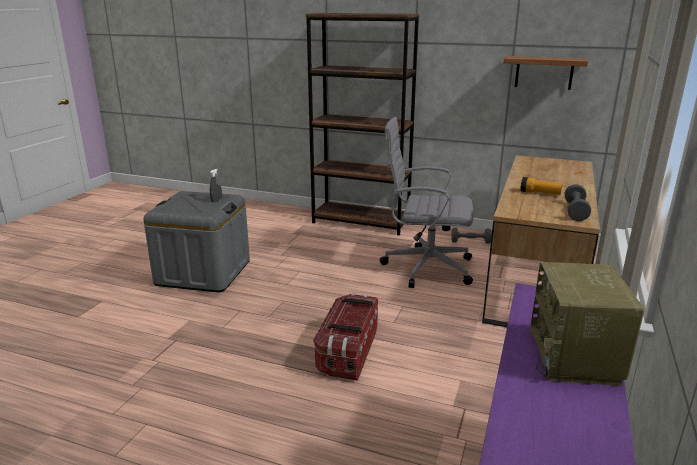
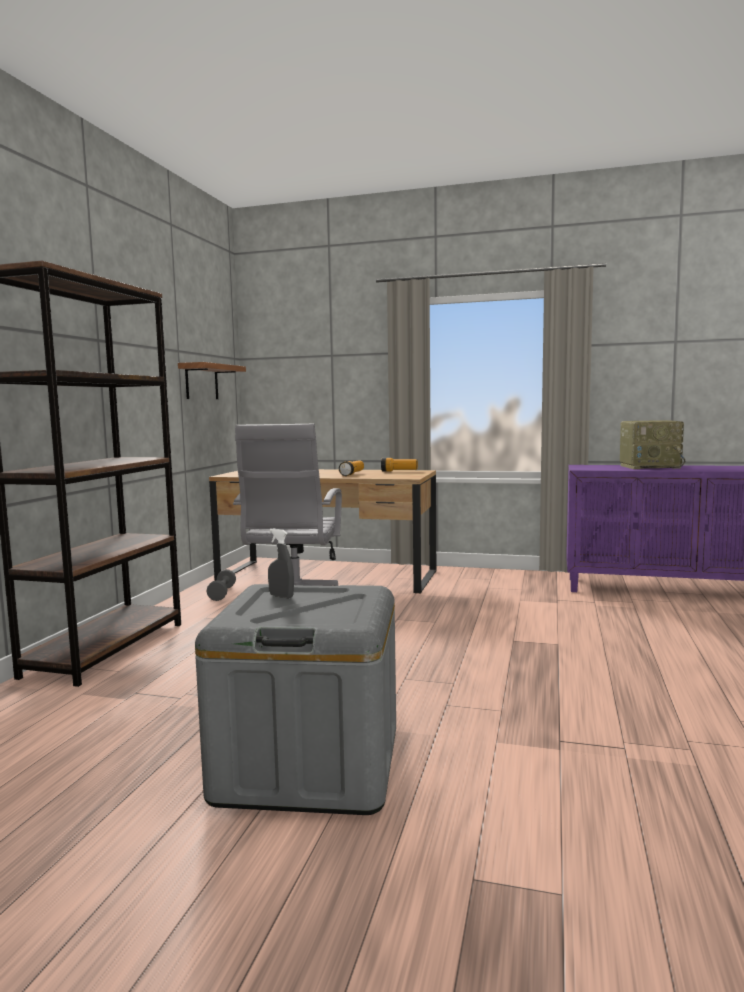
camera: 95 degrees left, 15 degrees down
(348, 352) = (508, 637): storage box -> none
(575, 211) = (399, 471): grey dumbbell -> flashlight

